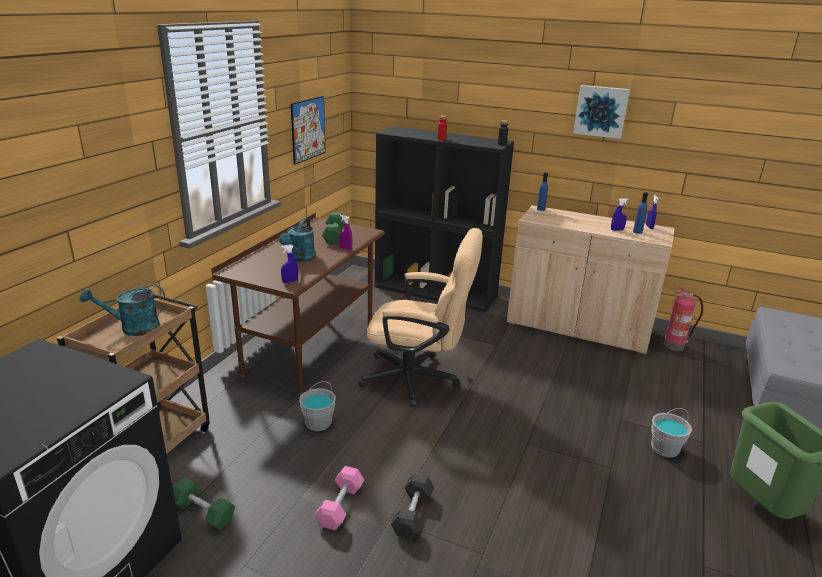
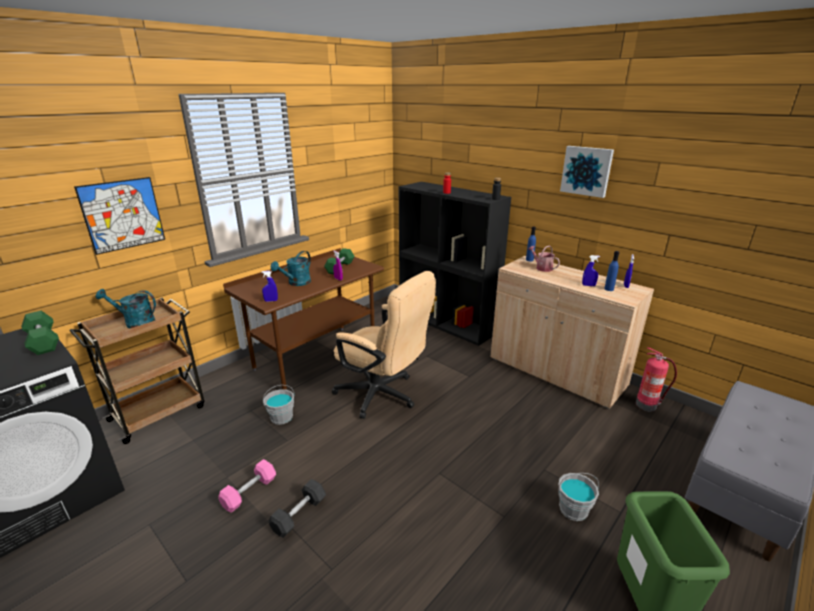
camera: 20 degrees right, 0 degrees up
(203, 512) = (154, 472): green dumbbell -> green dumbbell (43, 341)
(308, 129) = (343, 181): picture -> picture (123, 215)
(560, 216) = (542, 268): none -> watering can

